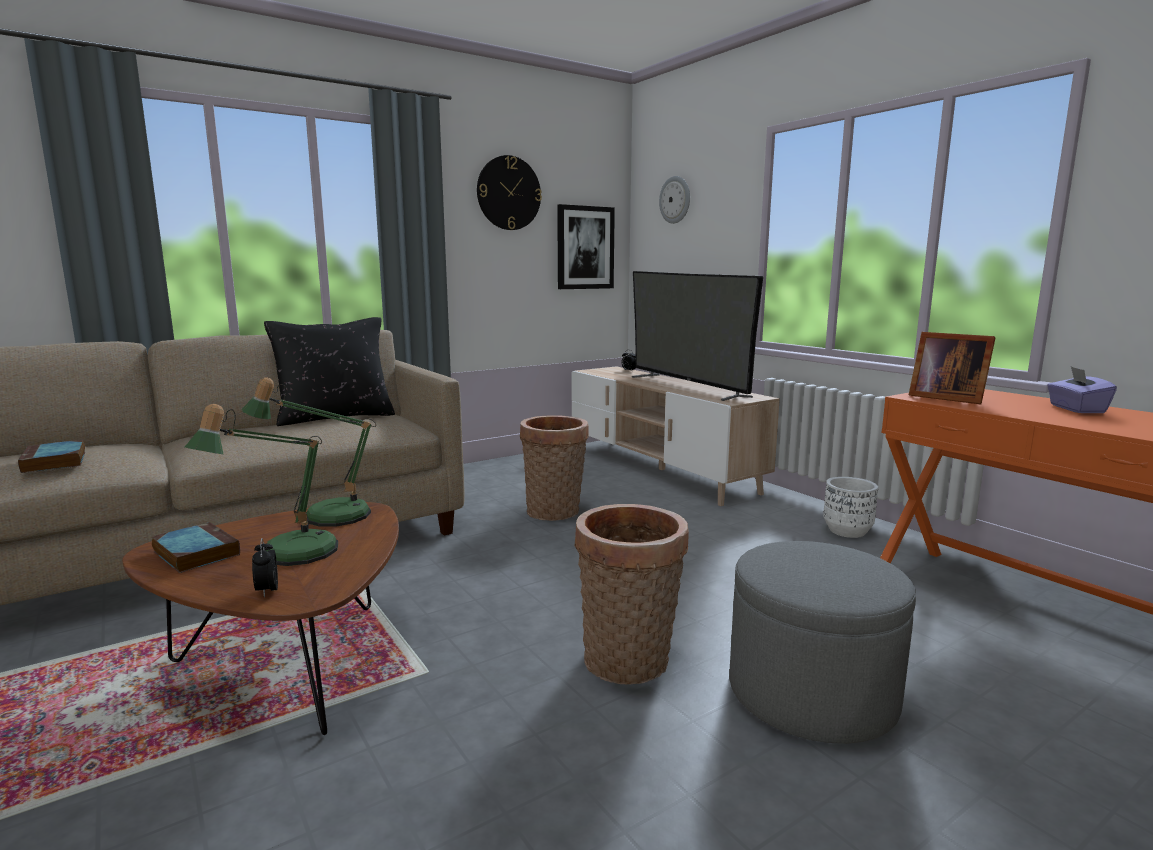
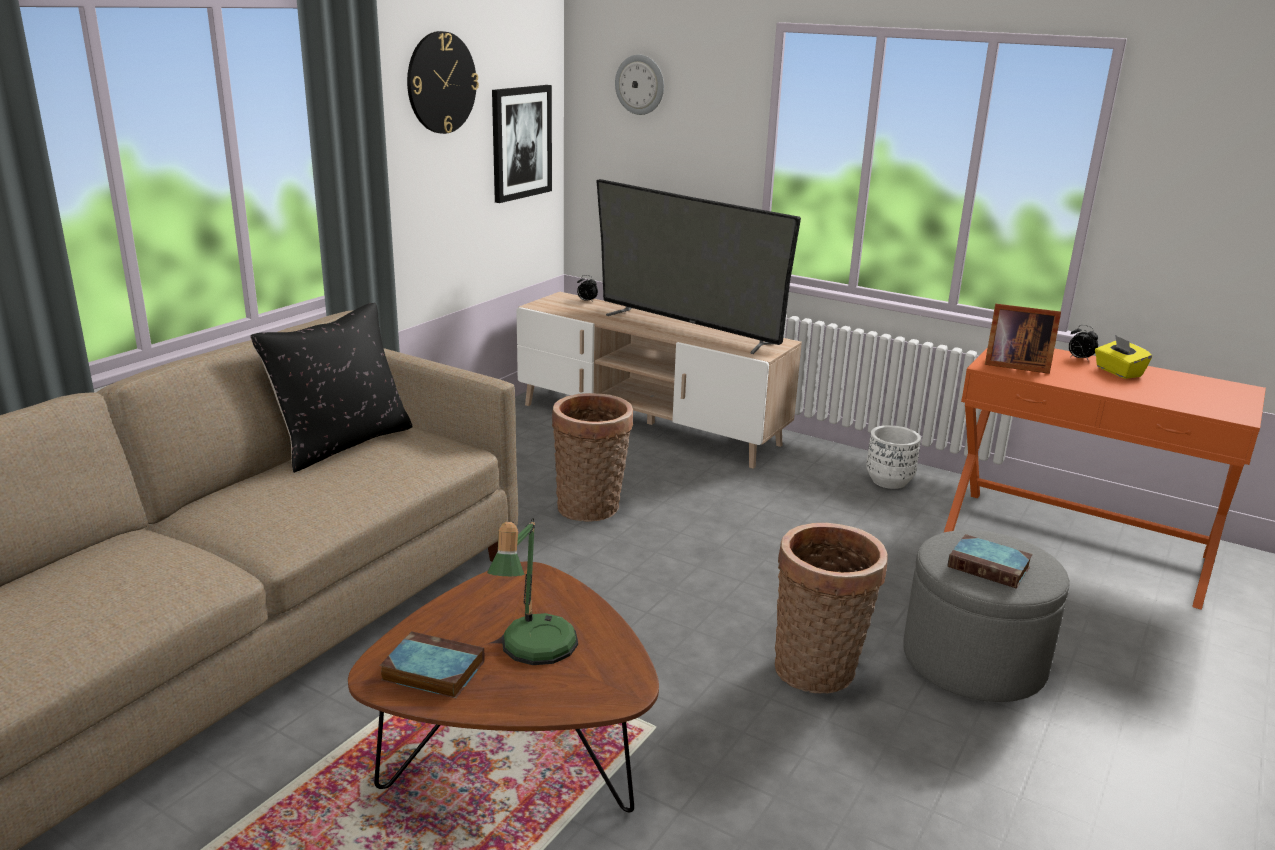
camera: 25 degrees left, 10 degrees up
(55, 462) = (123, 592): book -> book (990, 567)
(267, 591) = (578, 695): alarm clock -> alarm clock (1079, 359)
(326, 515) = (497, 591): table lamp -> none
(1076, 409) = (1118, 372): purple tissue box -> yellow tissue box

